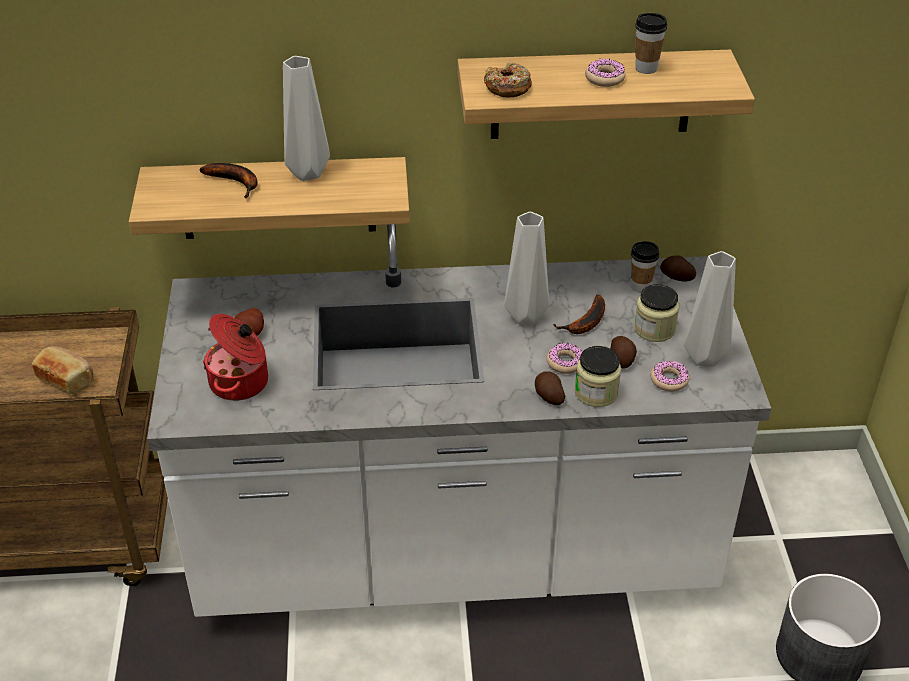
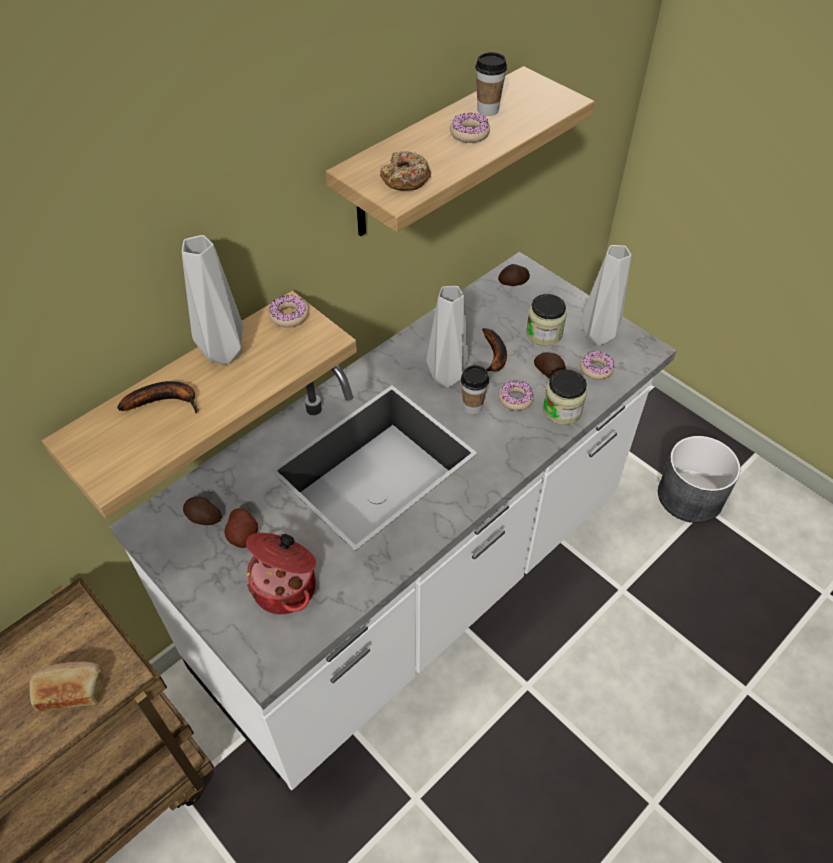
camera: 40 degrees left, 10 degrees up
(381, 171) = (289, 315): none -> donut
(548, 396) = (534, 435): potato -> potato (203, 518)
(640, 287) = (498, 304): cup -> cup (472, 407)

